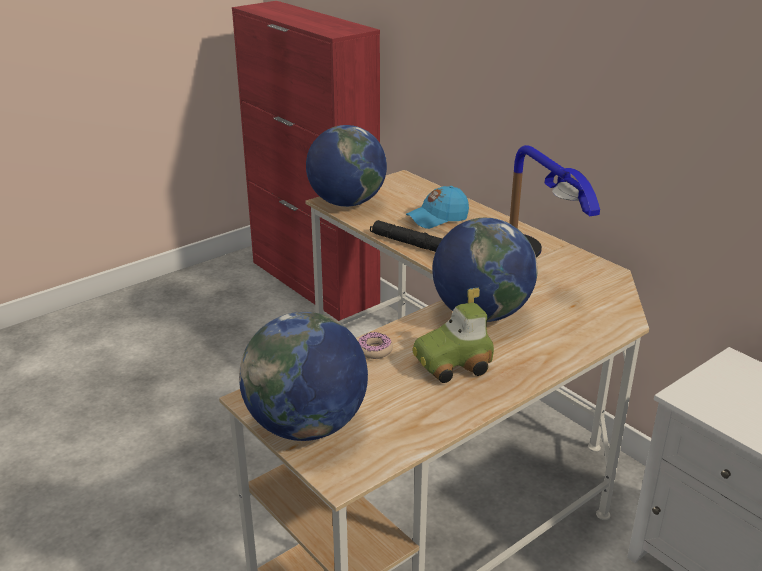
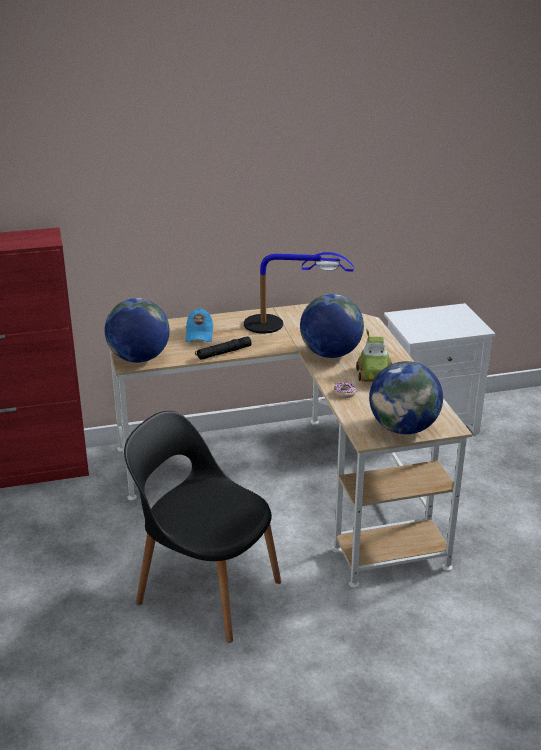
camera: 65 degrees left, 0 degrees up
(189, 465) = (206, 590): none -> black chair

